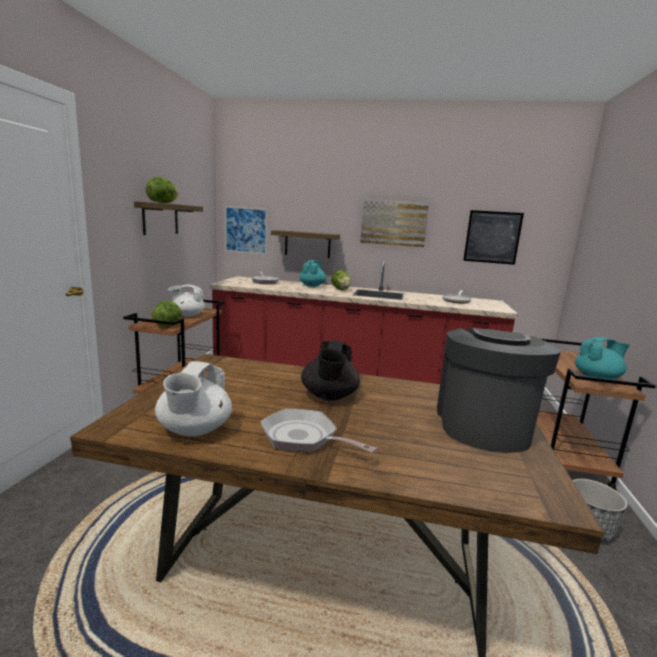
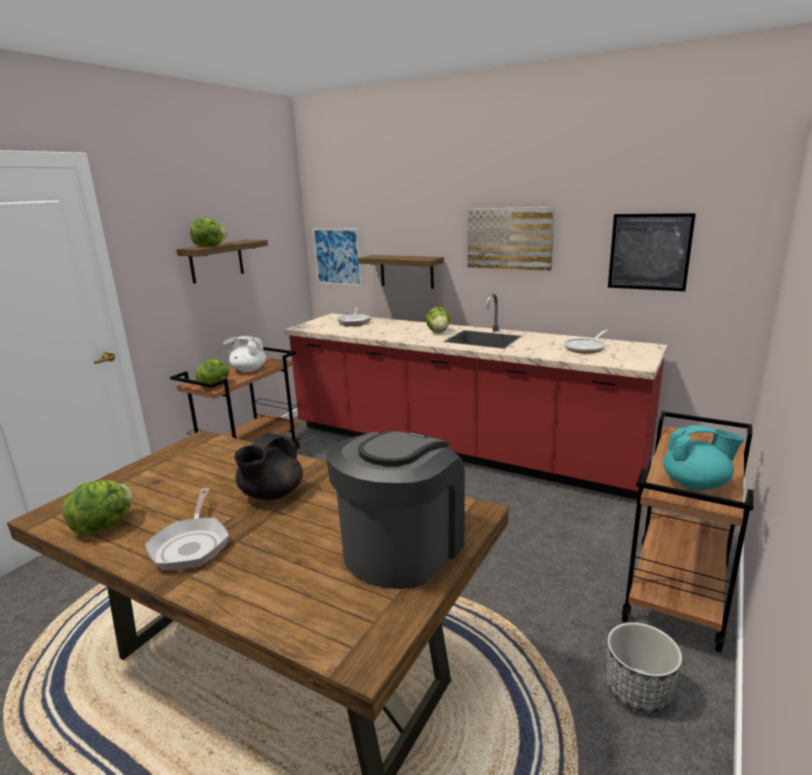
camera: 20 degrees right, 5 degrees up
(194, 430) = (105, 526): white teapot -> lettuce
(303, 438) = (191, 545): frying pan -> frying pan turned 150 degrees counterclockwise
(312, 286) = (408, 326): turquoise teapot -> none

